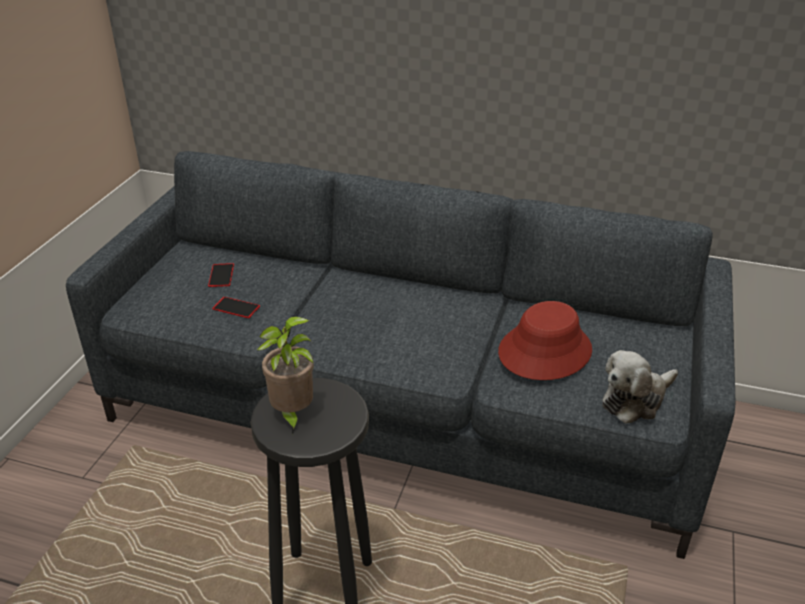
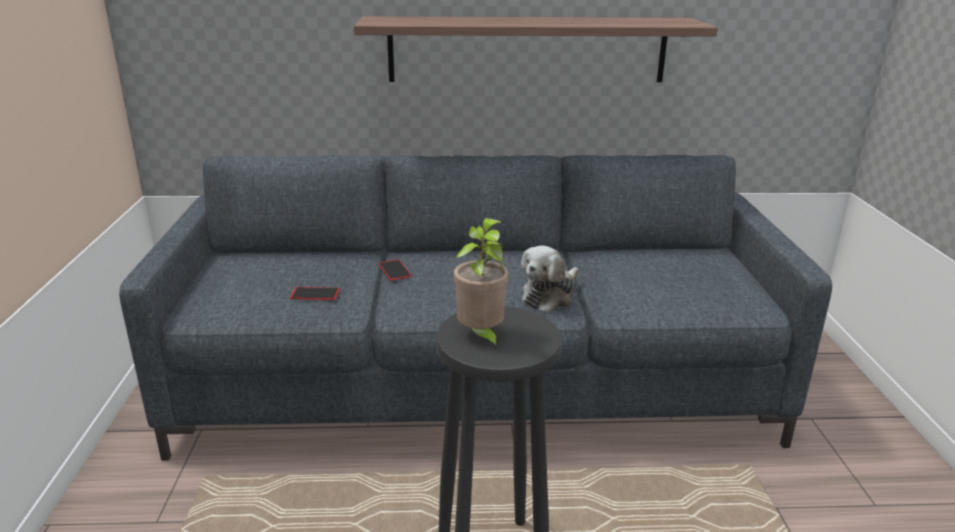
camera: 20 degrees left, 10 degrees down
(221, 275) = (281, 271): phone -> phone (394, 270)
(497, 77) = (527, 49): none -> shelf
(544, 351) = (632, 279): red hat -> none
(635, 400) = (732, 300): plush toy -> plush toy (550, 296)

